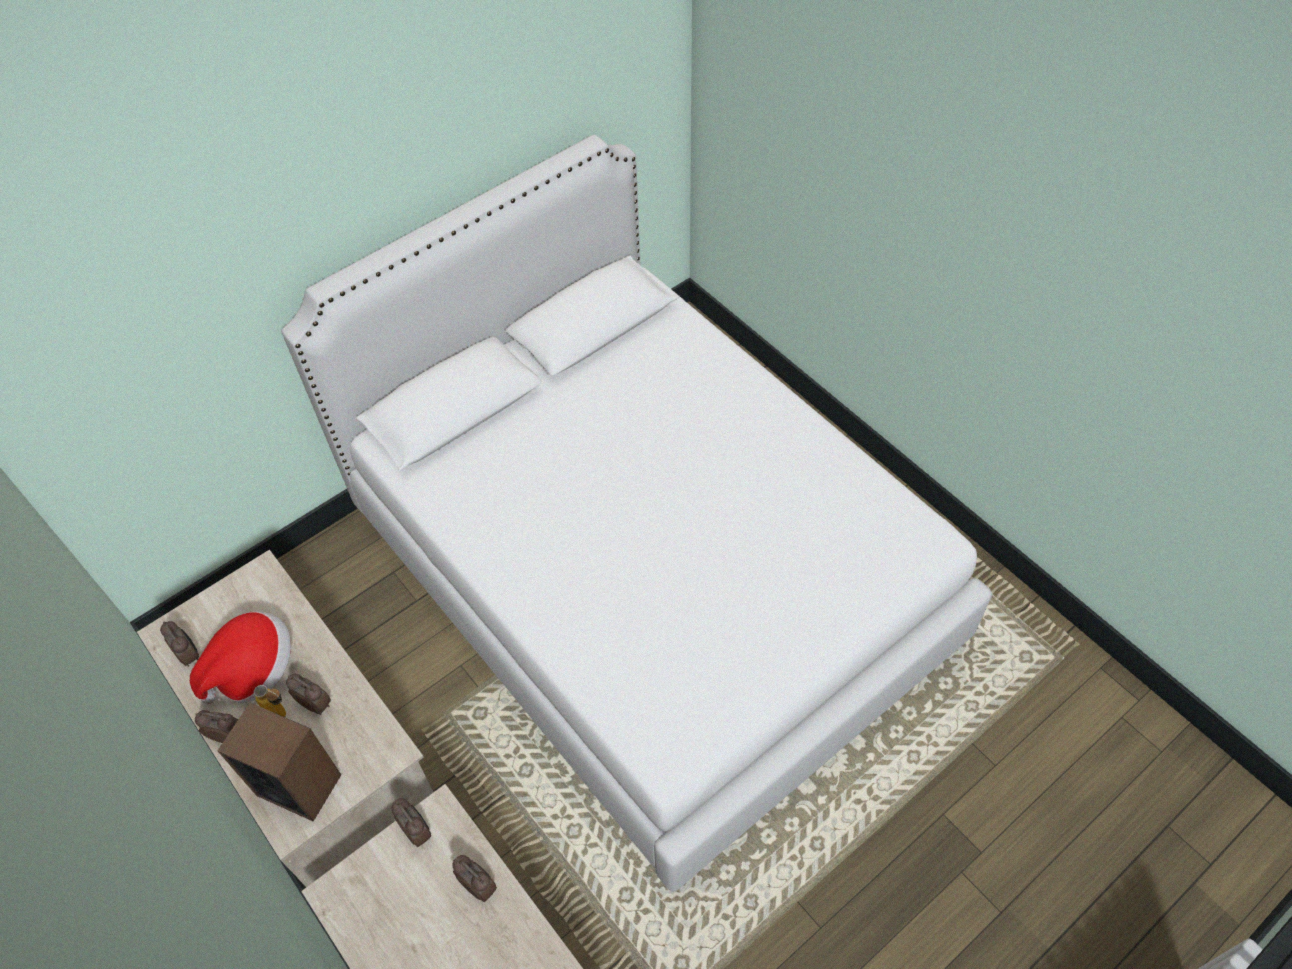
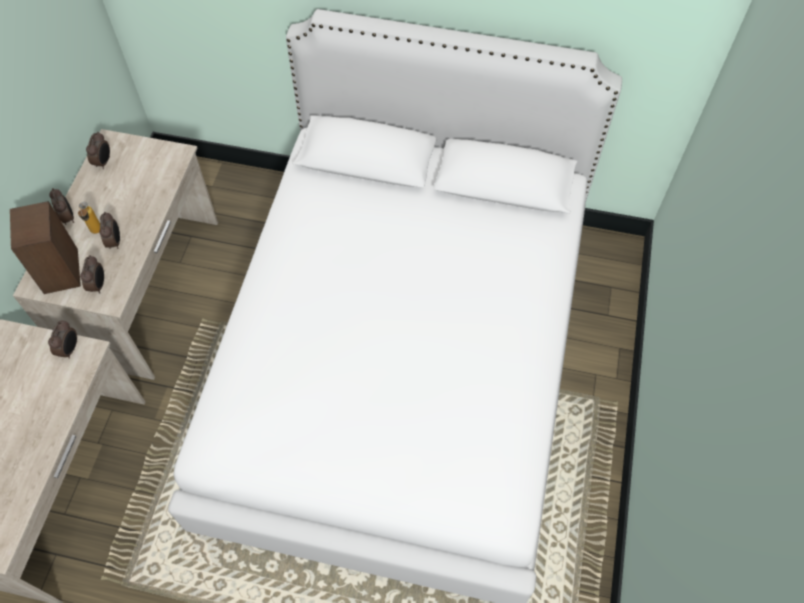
camera: 50 degrees right, 5 degrees up
(254, 670) = (115, 197): hat -> none
(479, 886) = (56, 405): alarm clock -> alarm clock (98, 285)

